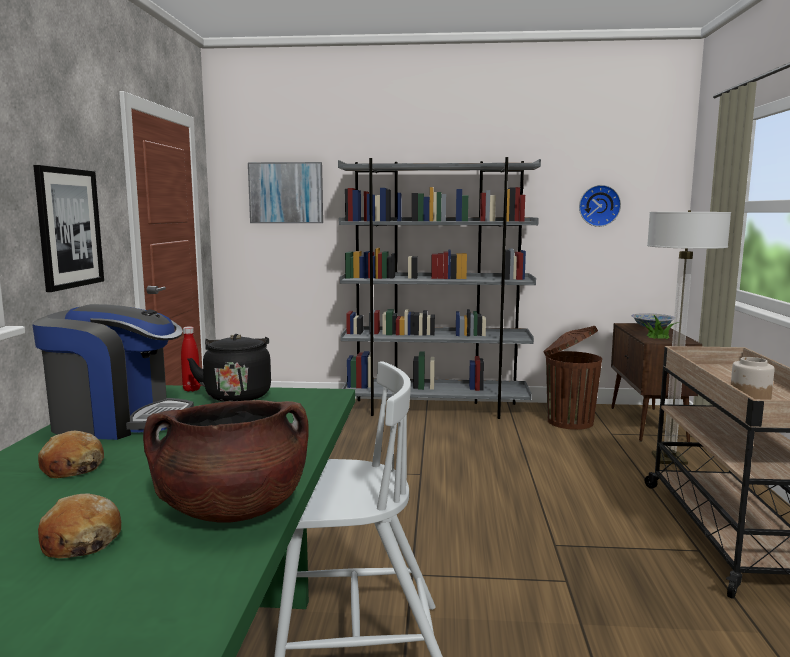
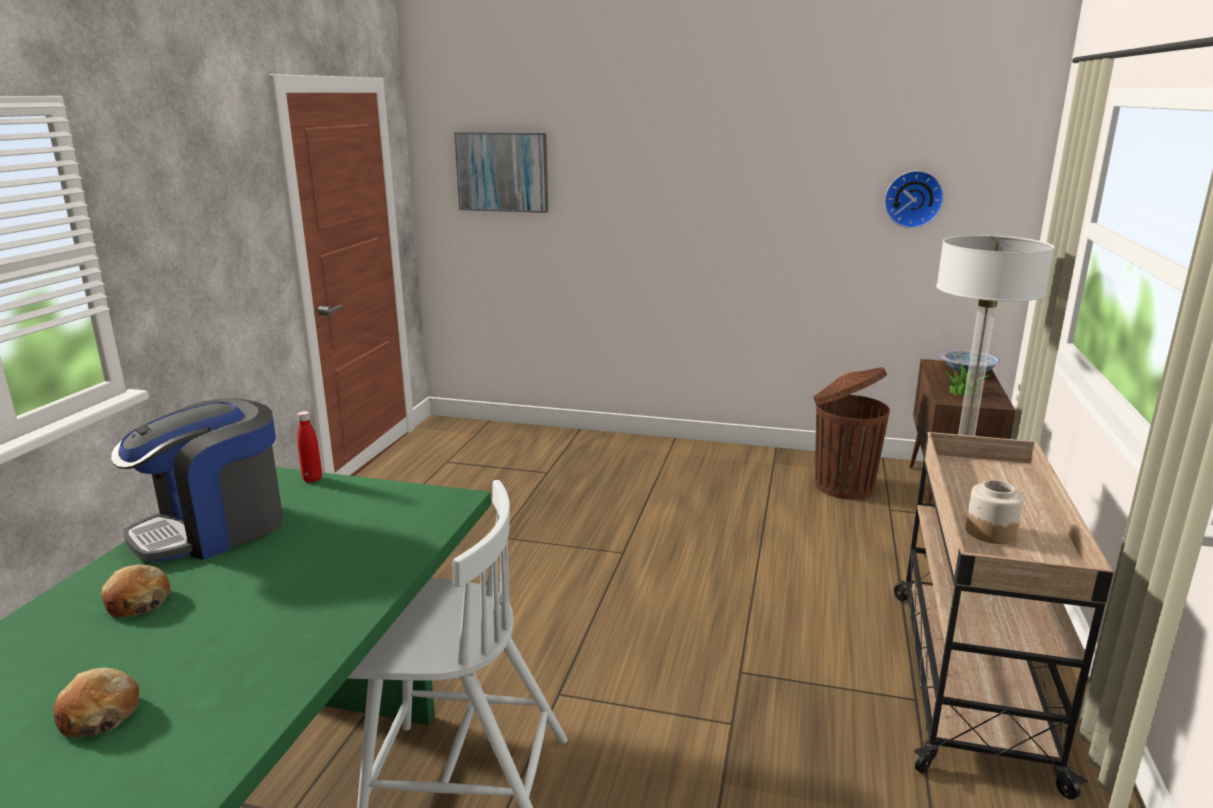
camera: 10 degrees right, 10 degrees up
(69, 228) = (204, 262): picture -> none
(118, 421) = (214, 529): coffee machine -> coffee machine turned 120 degrees clockwise
(232, 510) = (257, 685): brown cooking pot -> none
(237, 395) = (356, 493): black kettle -> none
(436, 409) = (680, 453): grey bookcase -> none

